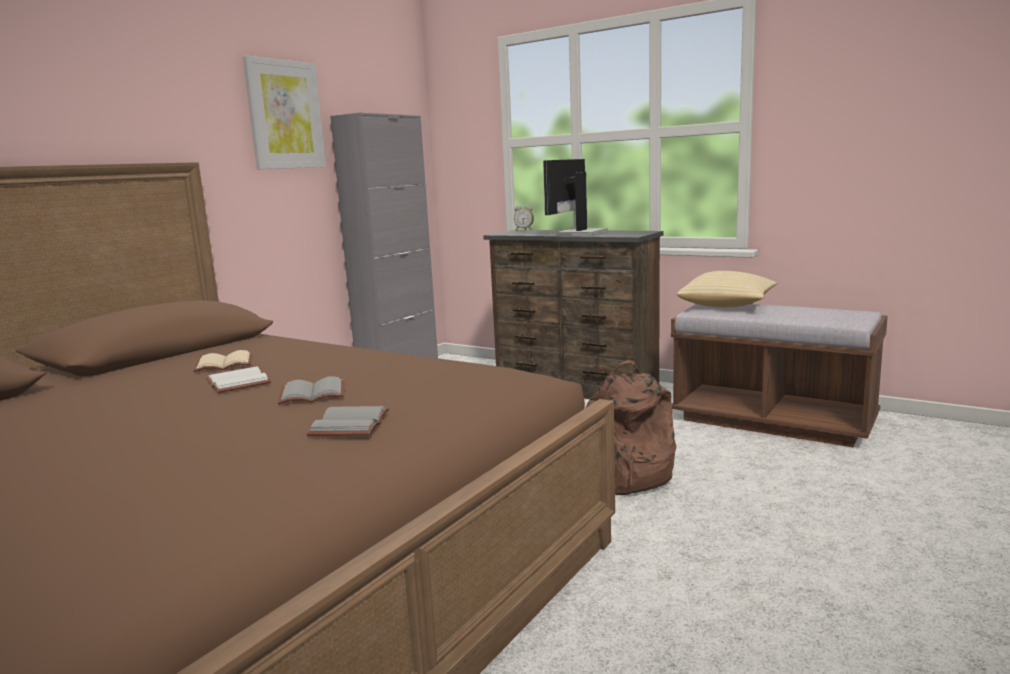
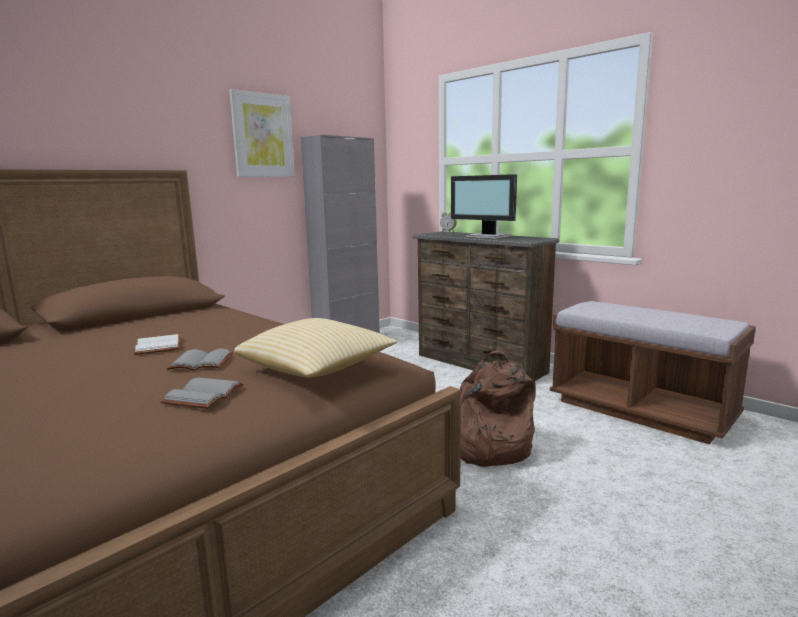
camera: 10 degrees right, 0 degrees up
(223, 365) = (163, 329): beige book -> none
(579, 233) = (488, 236): monitor -> monitor turned 90 degrees counterclockwise
(727, 305) = (606, 306): pillow -> pillow (317, 369)

